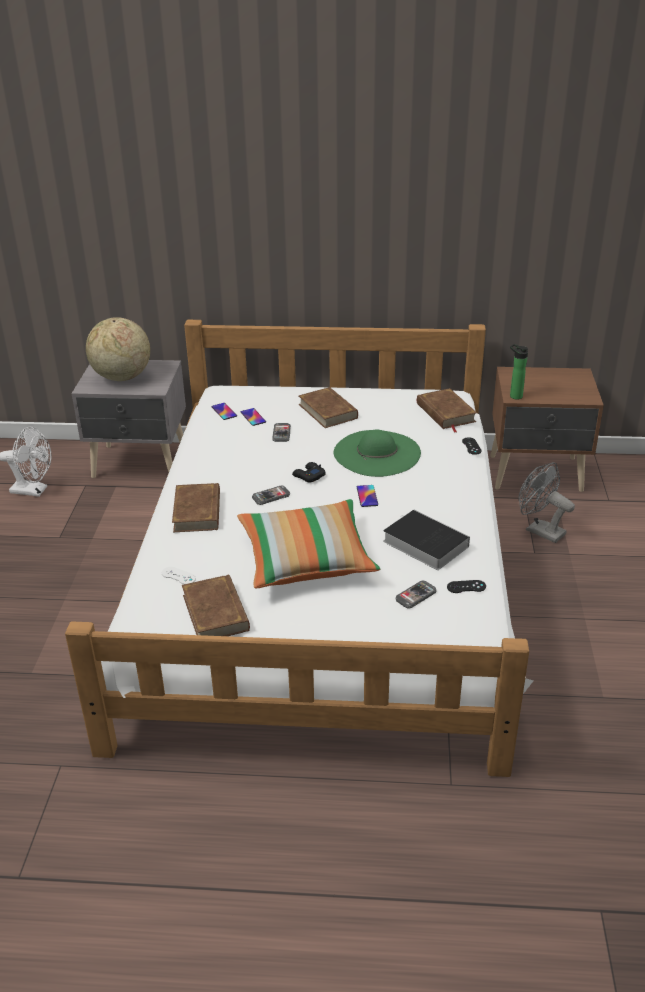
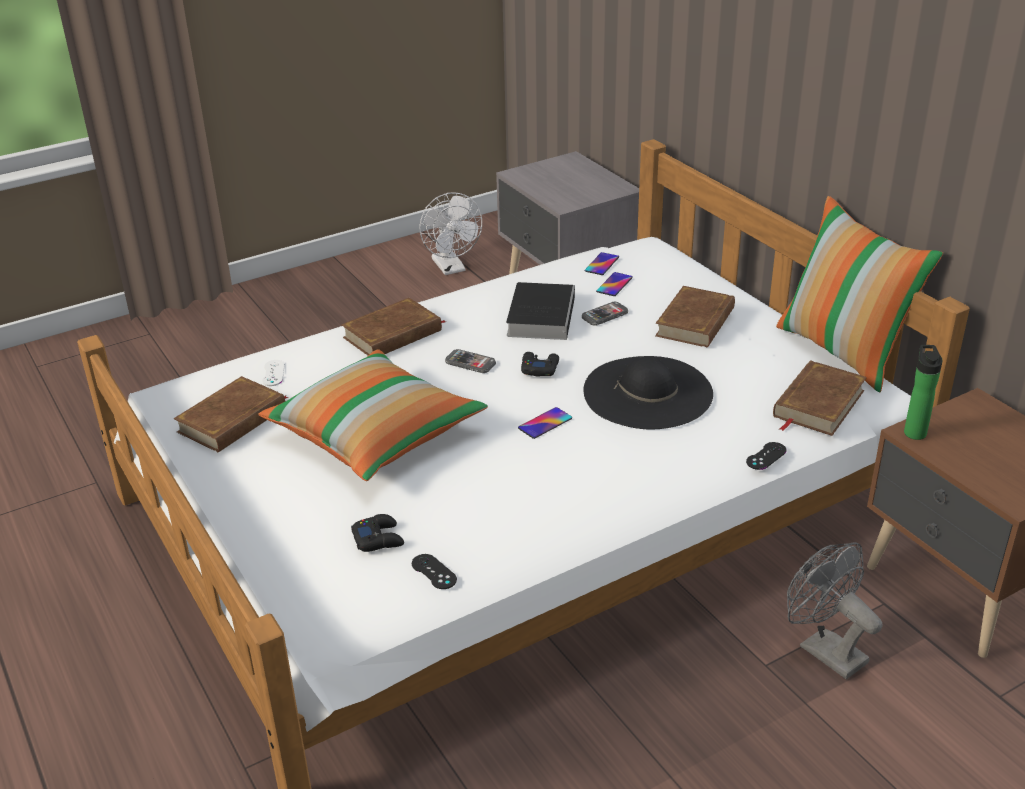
camera: 55 degrees right, 0 degrees up
(121, 377) = (561, 179): globe -> none
(377, 453) = (648, 392): green hat -> black hat
(405, 387) = (844, 351): none -> pillow
(415, 595) = (378, 538): phone -> black game controller
(422, 543) = (491, 502): book -> book (541, 315)
(539, 530) = (824, 650): grey fan -> grey fan turned 45 degrees counterclockwise

